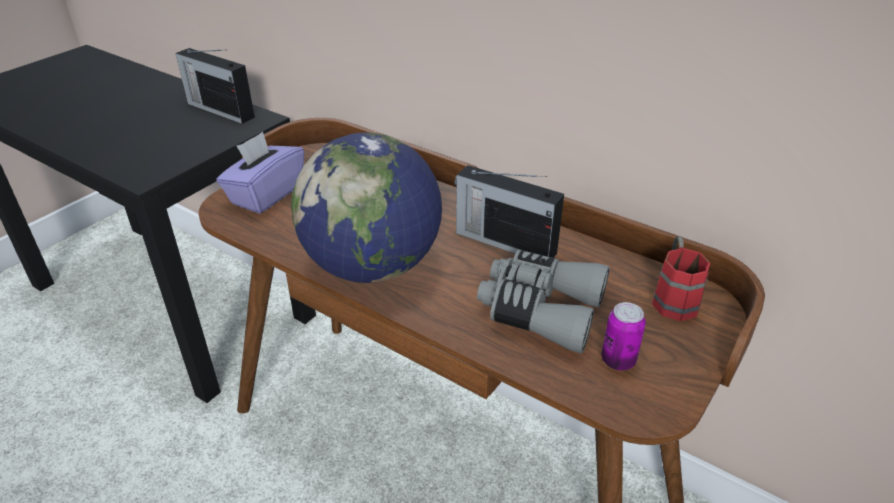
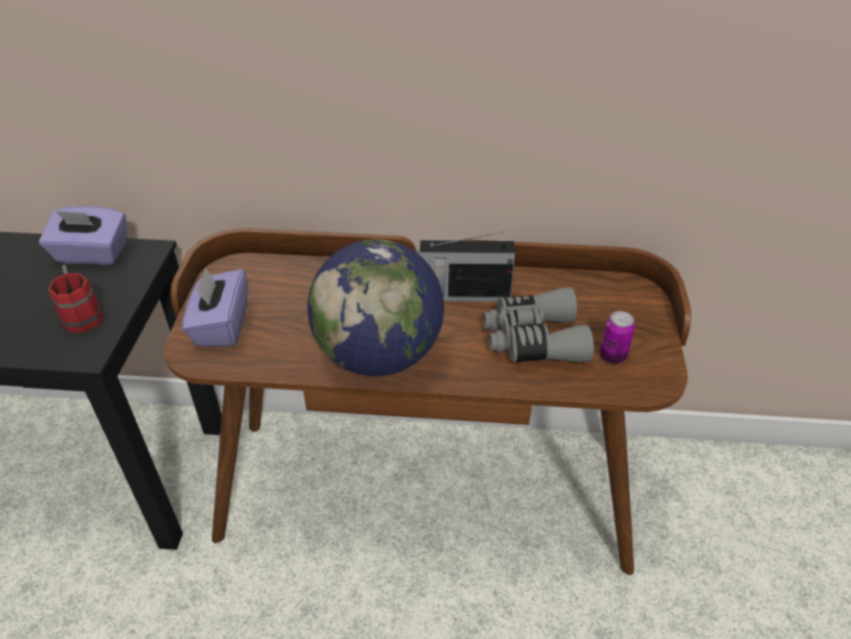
camera: 30 degrees left, 5 degrees up
(219, 110) = (92, 254): radio -> purple tissue box
(673, 297) = (611, 294): red mug -> red mug (81, 314)

